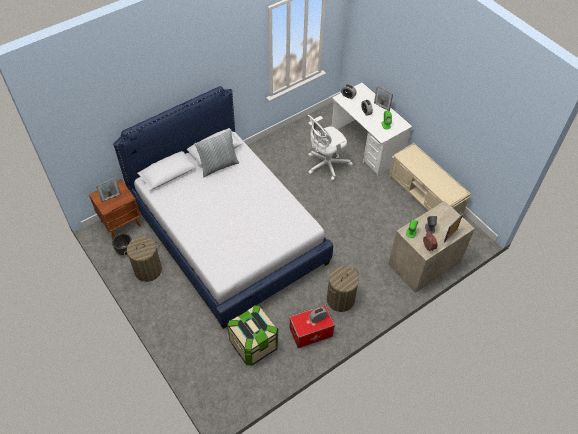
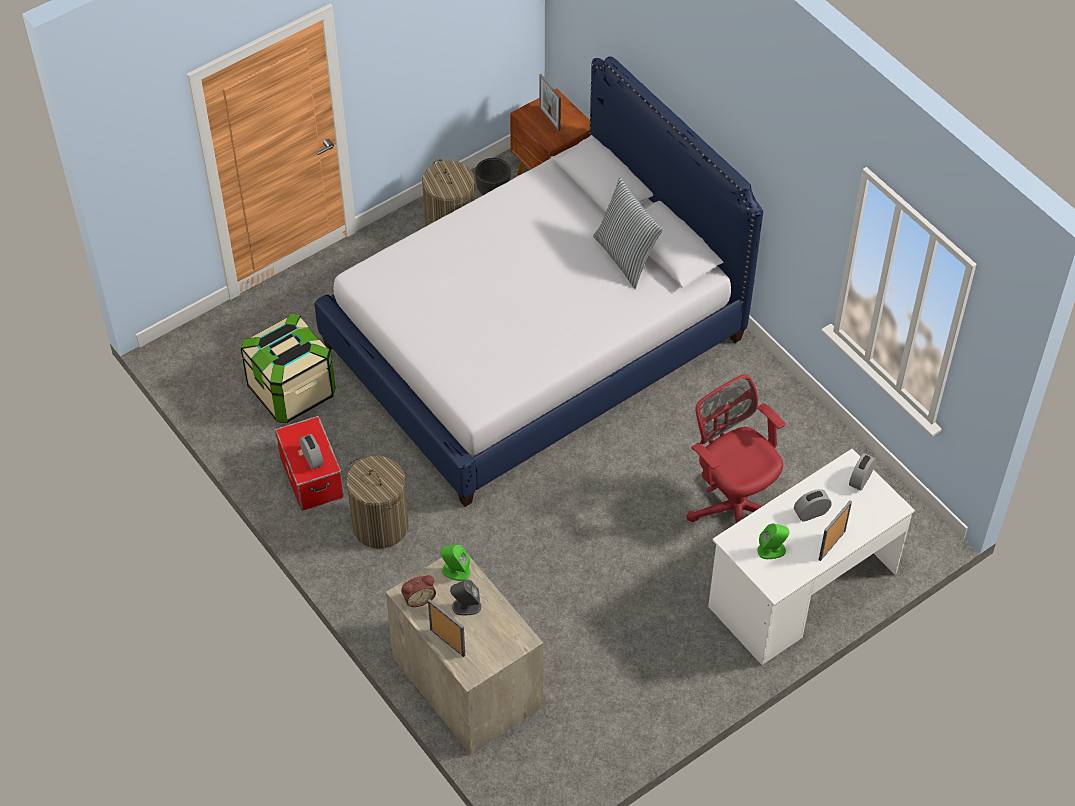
camera: 90 degrees right, 0 degrees up
(325, 165) = (733, 507): white office chair -> red office chair
(425, 196) = (654, 701): beige bench -> none

